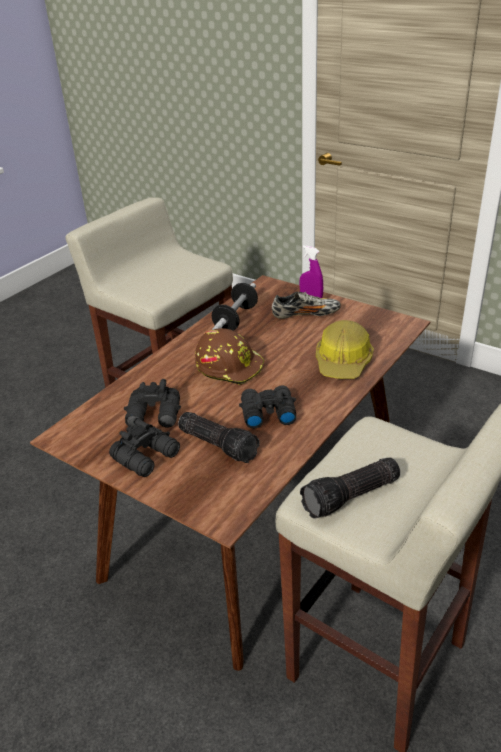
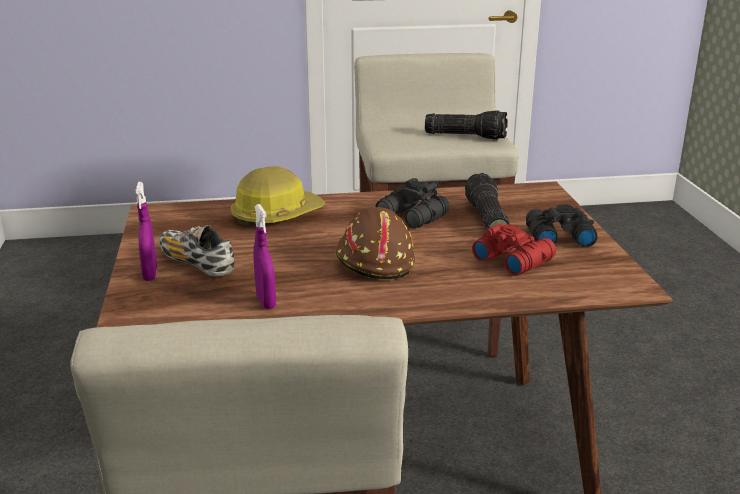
camera: 135 degrees left, 10 degrees down
(155, 416) = (513, 259): black binoculars -> red binoculars
(235, 319) = (266, 301): dumbbell -> purple spray bottle

